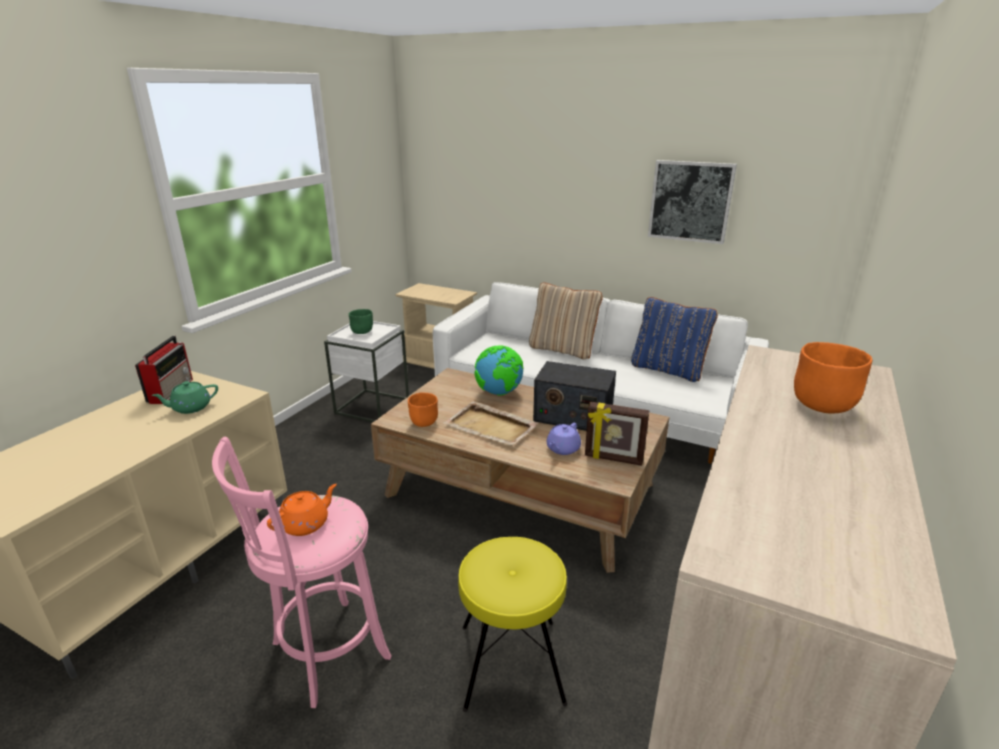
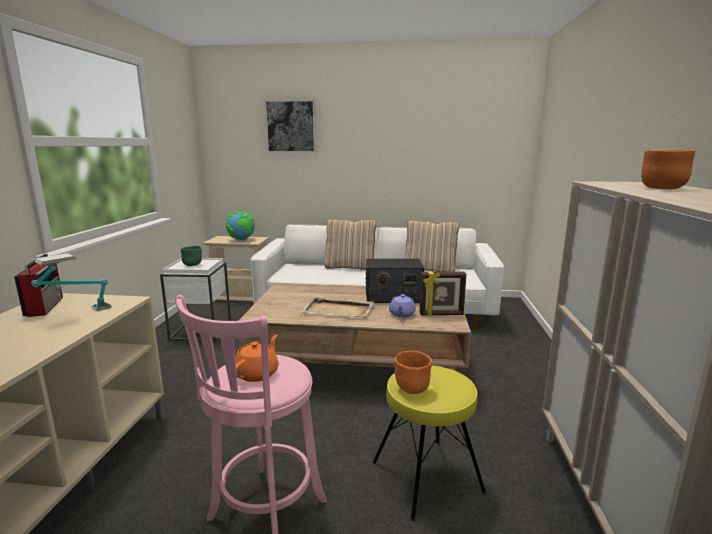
camera: 20 degrees left, 10 degrees down
(190, 408) = (77, 314): green teapot -> table lamp
(423, 423) = (282, 315): orange bowl -> orange bowl (411, 389)
(499, 393) = (328, 291): globe -> globe (241, 240)
(668, 370) = (429, 270): blue pillow -> beige pillow
(690, 201) = (424, 155): picture -> picture (291, 126)

